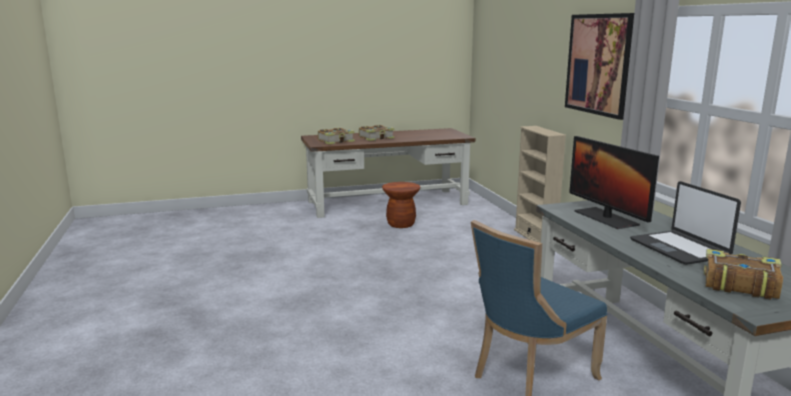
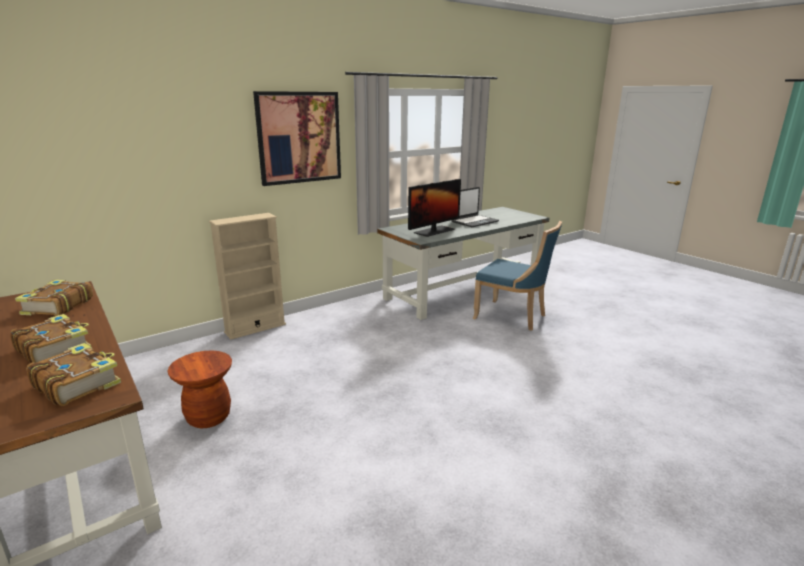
camera: 110 degrees left, 5 degrees up
(738, 284) = (510, 217): book -> book (57, 306)

